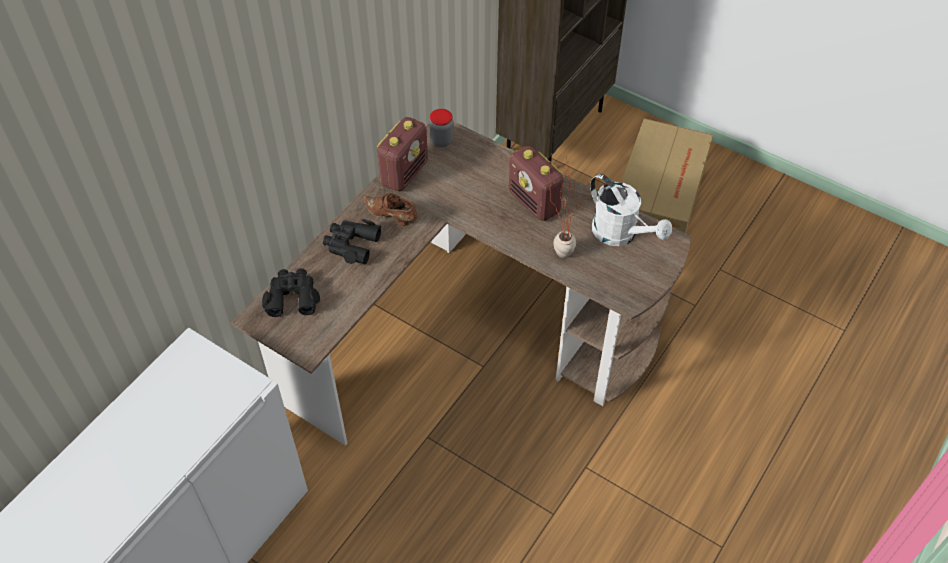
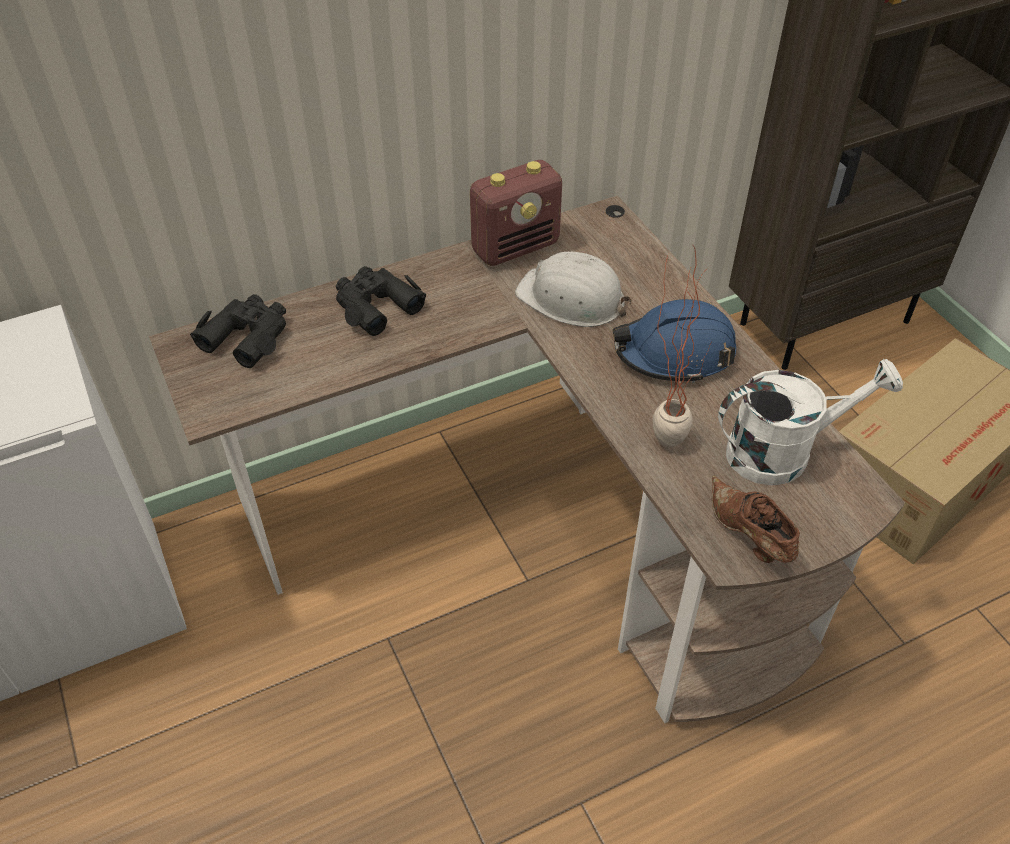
camera: 30 degrees right, 5 degrees down
(391, 217) = (456, 293): brown shoe -> brown shoe (748, 536)
(441, 140) = (597, 227): jar -> none
(459, 193) = (572, 299): none -> white hard hat
(534, 203) = (674, 354): radio -> blue hard hat
(621, 234) = (783, 452): white watering can -> white watering can turned 90 degrees counterclockwise

